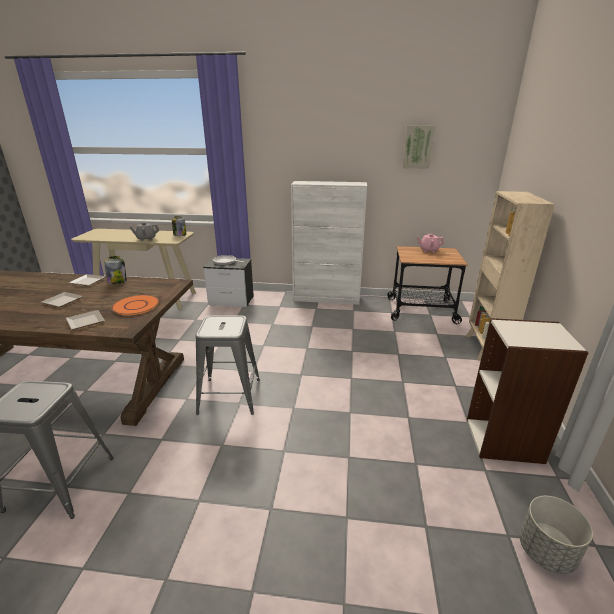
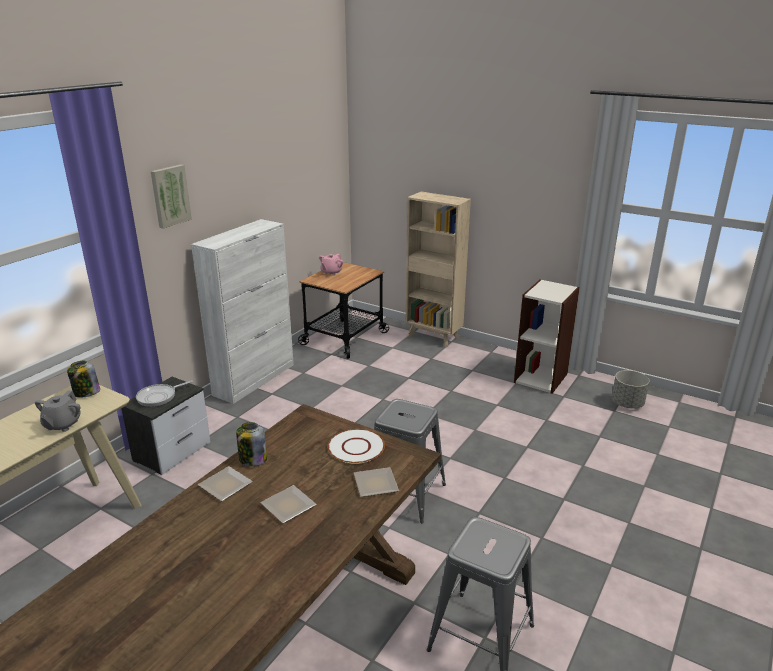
camera: 65 degrees left, 0 degrees up
(135, 306) = (356, 447): orange plate -> white plate
(417, 147) = (293, 166): picture -> picture (170, 195)

